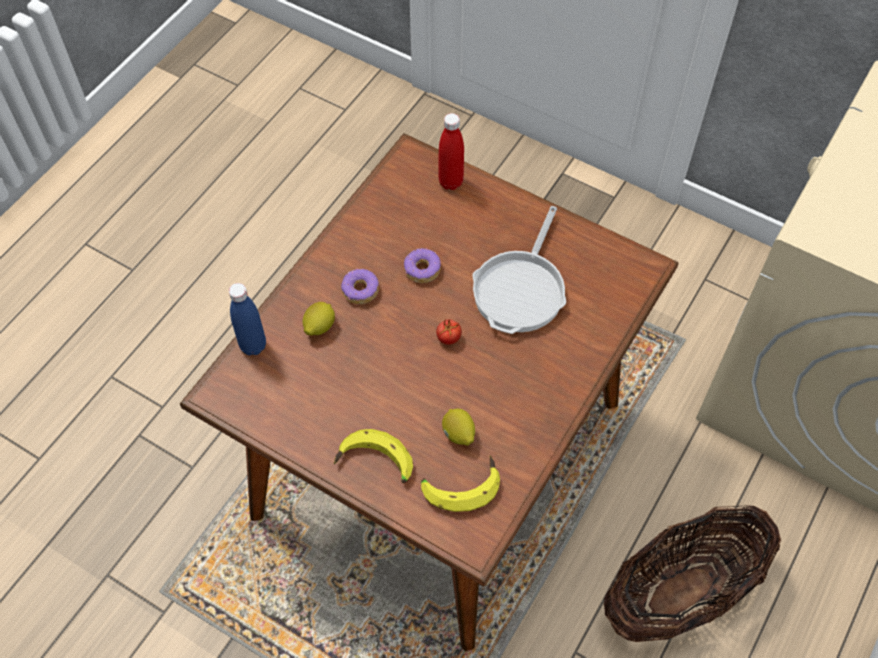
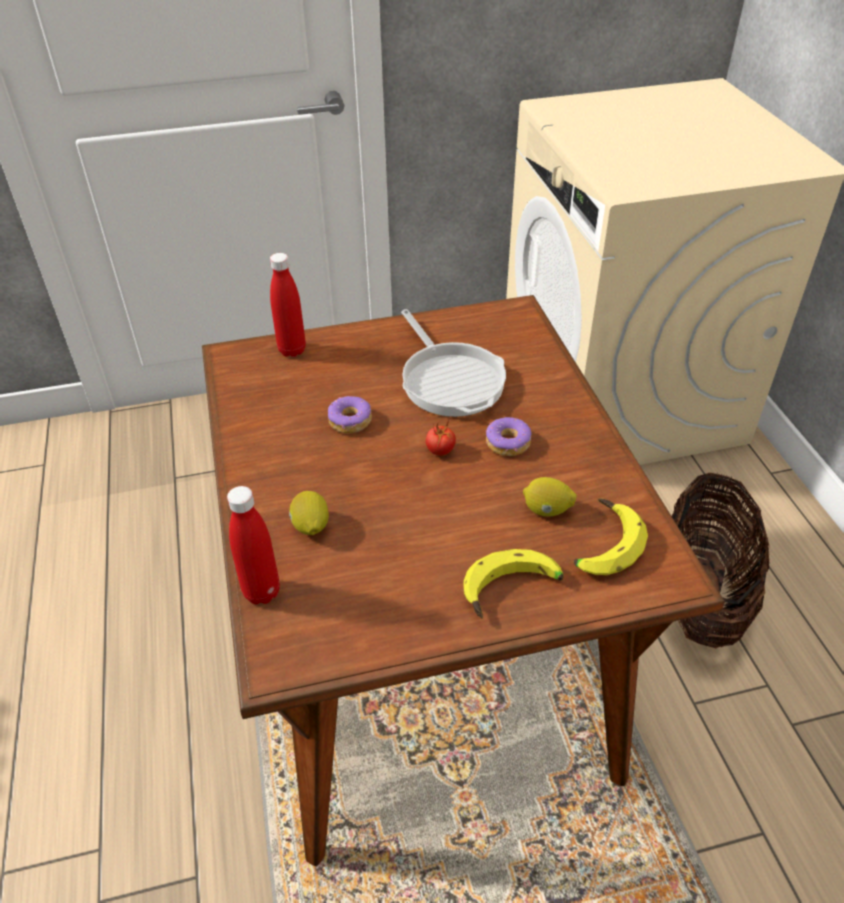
camera: 45 degrees left, 15 degrees down
(253, 345) = (261, 592): blue bottle -> red bottle
(360, 291) = (313, 473): donut -> donut (508, 443)

